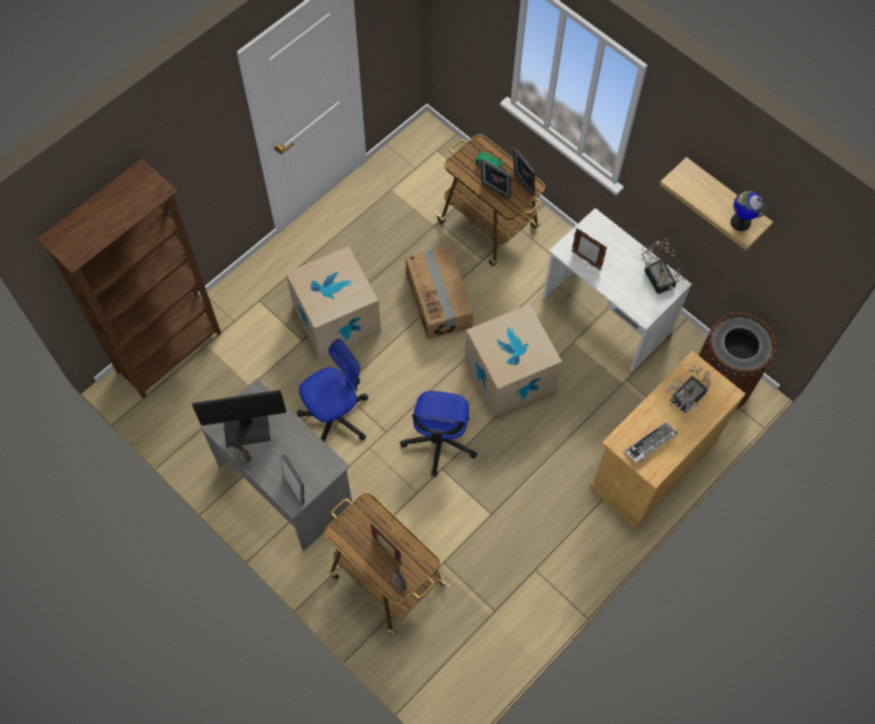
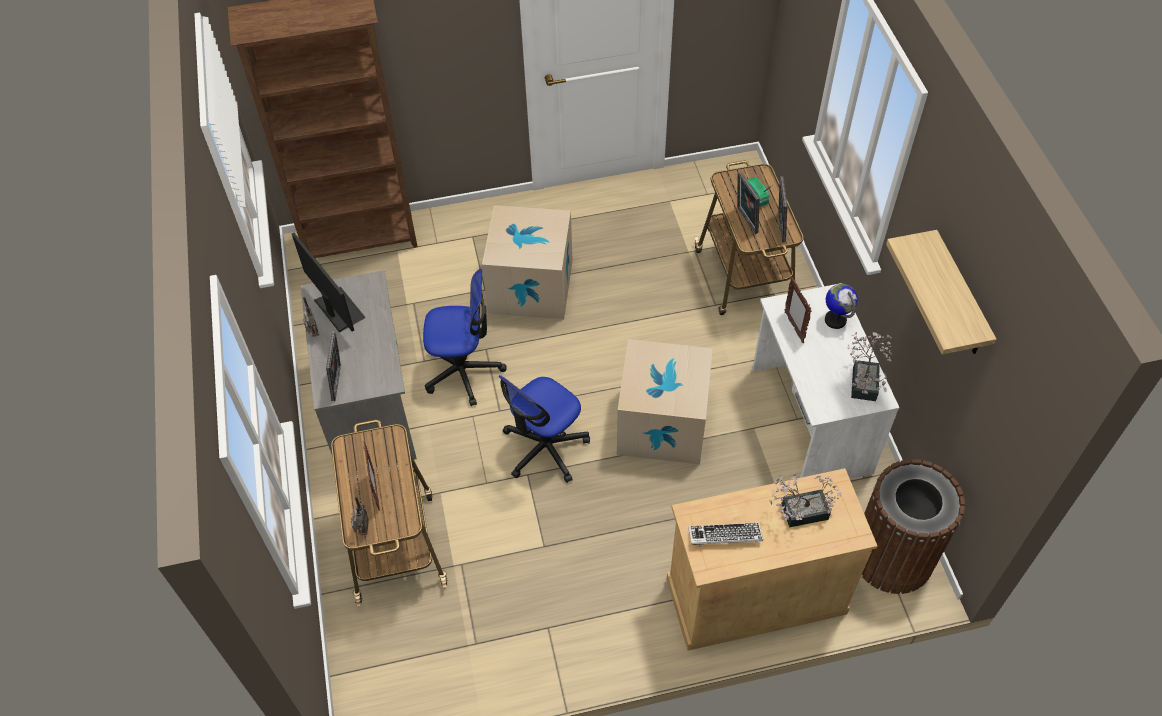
camera: 35 degrees right, 10 degrees down
(247, 430) = (338, 309): monitor -> monitor turned 150 degrees counterclockwise
(439, 300) = (643, 319): cardboard box -> none
(740, 222) = (954, 320): globe -> globe (835, 320)

